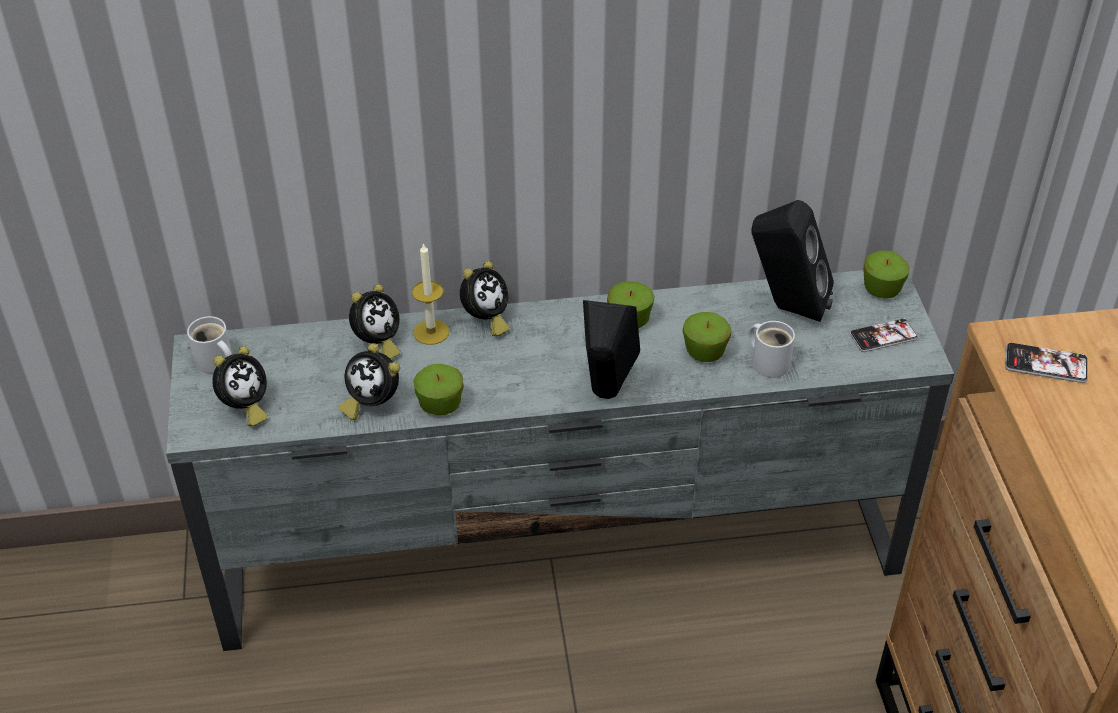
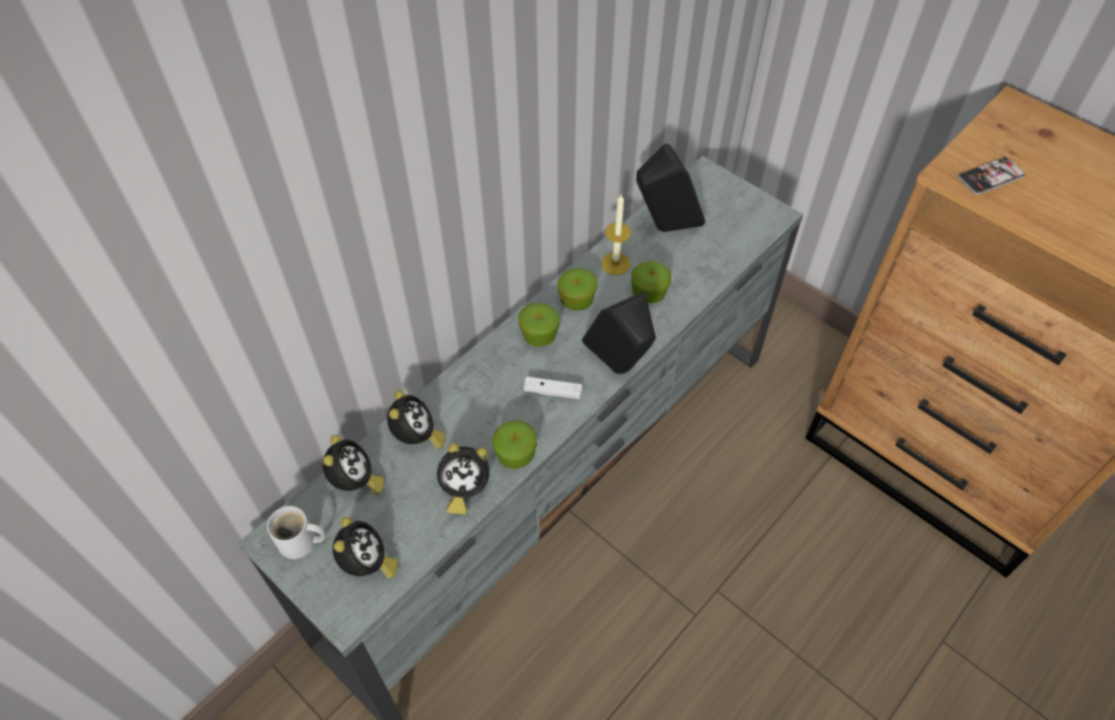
camera: 40 degrees left, 10 degrees up
(431, 332) = (447, 401): candle -> candle (615, 263)
(485, 320) = (477, 365): alarm clock -> alarm clock (355, 482)
(525, 377) = (553, 392): none -> white game controller
(769, 361) = (694, 274): white mug -> none
(882, 289) = (706, 180): apple -> apple (539, 336)
(883, 336) = (740, 213): phone -> none

